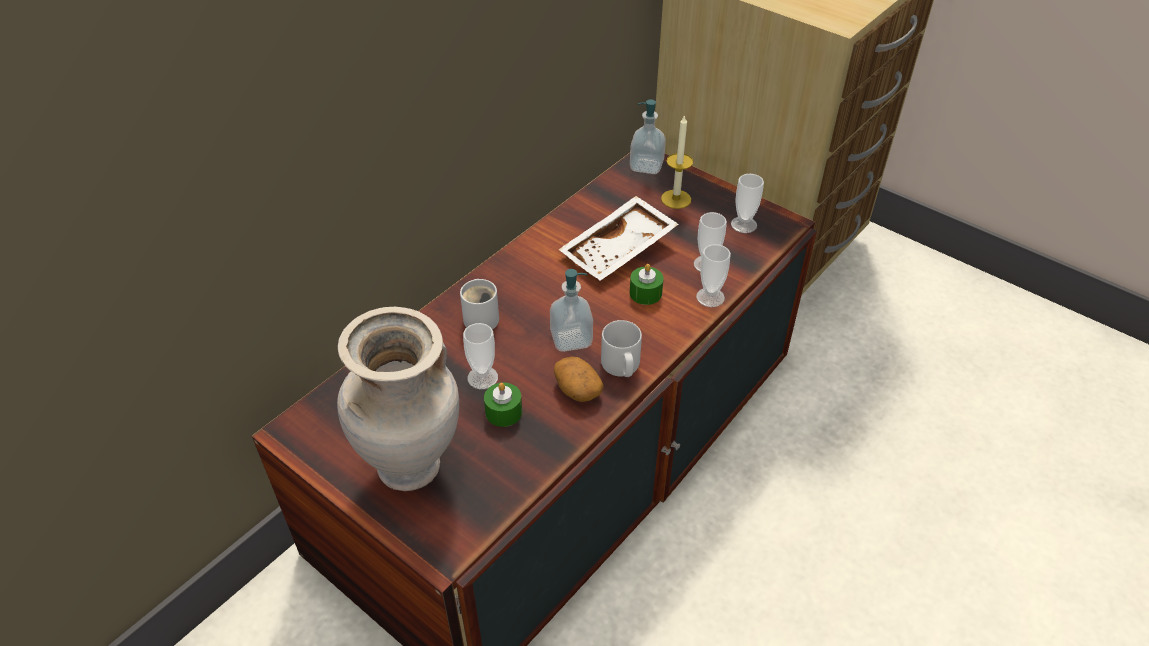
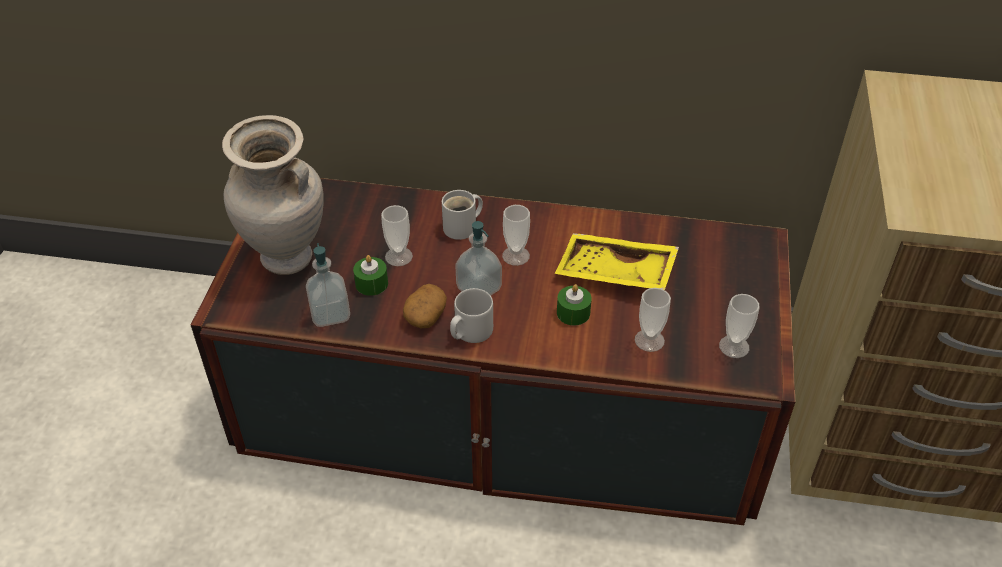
camera: 60 degrees right, 0 degrees up
(619, 250) = (615, 274): white tray -> yellow tray
(646, 166) = (753, 244): soap dispenser -> soap dispenser (330, 314)
(676, 199) = (724, 284): candle -> none
(710, 297) = (605, 359): cup -> cup (516, 256)

